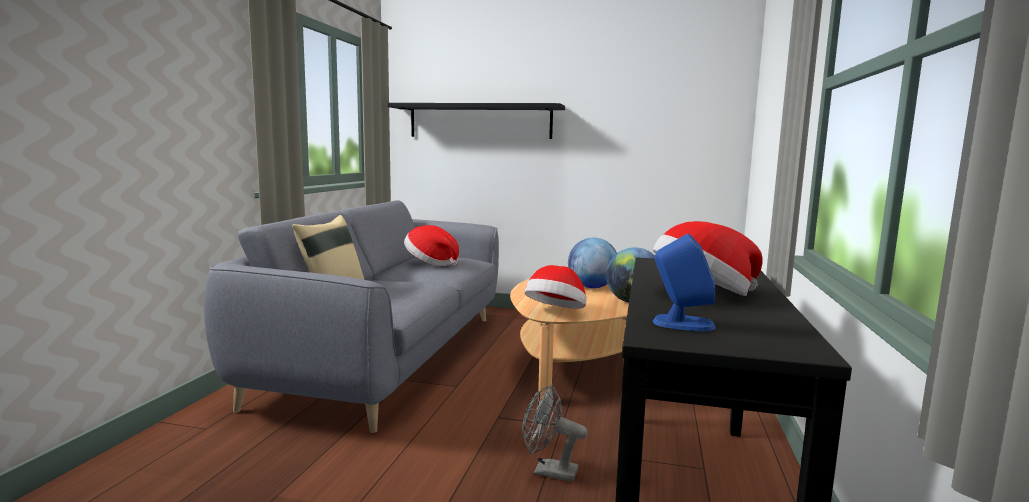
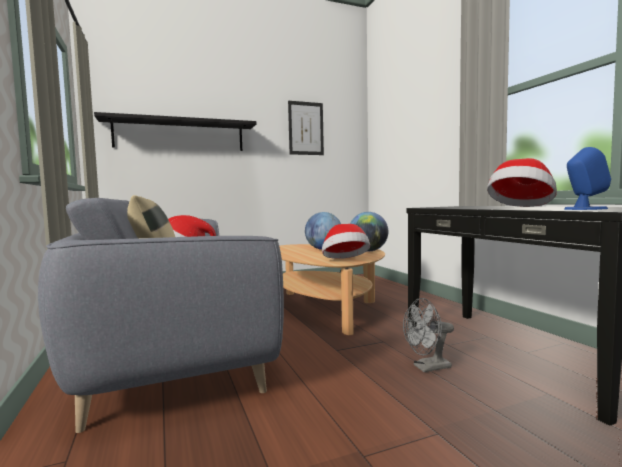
camera: 35 degrees left, 5 degrees down
(646, 105) = (306, 128): none -> picture

